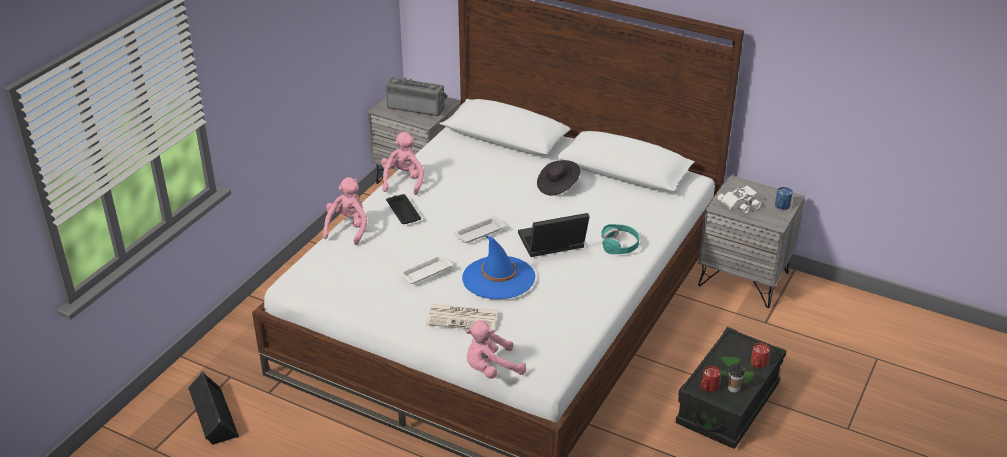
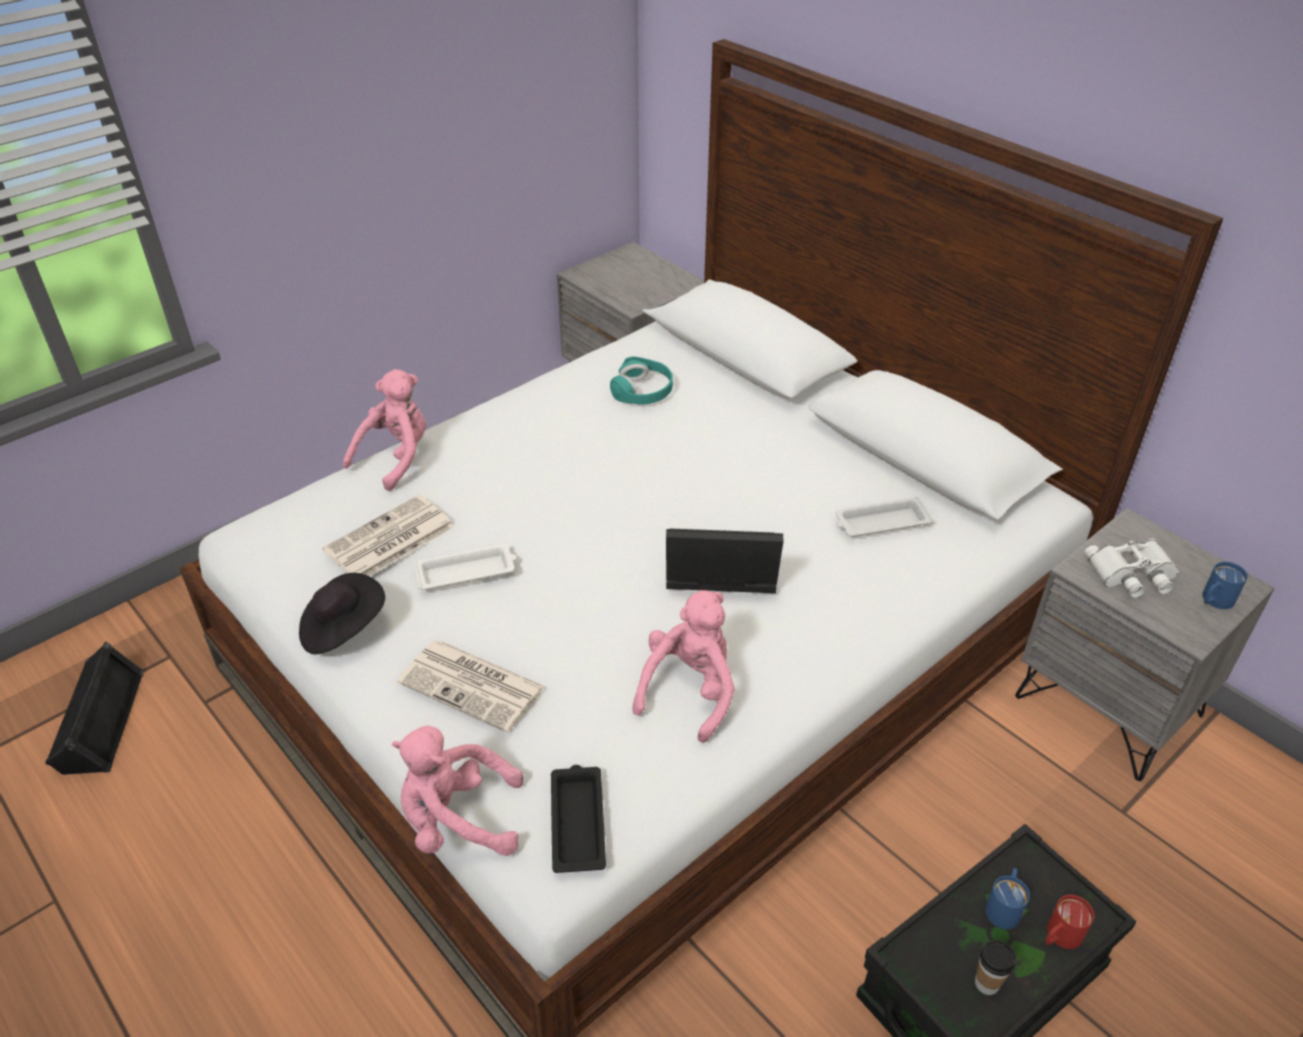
camera: 20 degrees right, 5 degrees up
(376, 267) = (389, 540): none -> newspaper
(403, 181) = (537, 395): pink plush toy -> pink plush toy (690, 691)
(403, 211) = (501, 448): black tray -> black tray (577, 821)
(417, 107) = (634, 280): radio -> none
(478, 233) = (600, 518): white tray -> white tray (881, 523)
(498, 278) = (585, 617): blue hat -> none
(558, 186) = (789, 460): black hat -> black hat (343, 629)
(620, 244) = (849, 604): turquoise headphones -> turquoise headphones (643, 391)
(707, 388) = (930, 963): red mug -> none
(730, 360) = (1004, 906): none -> blue mug

